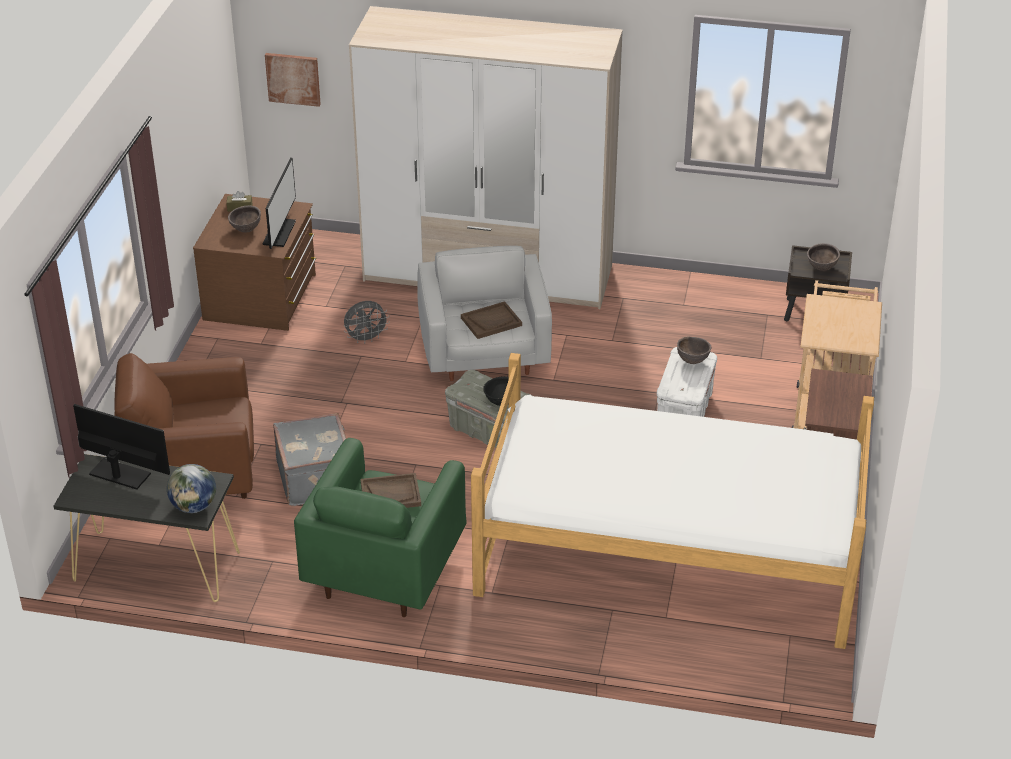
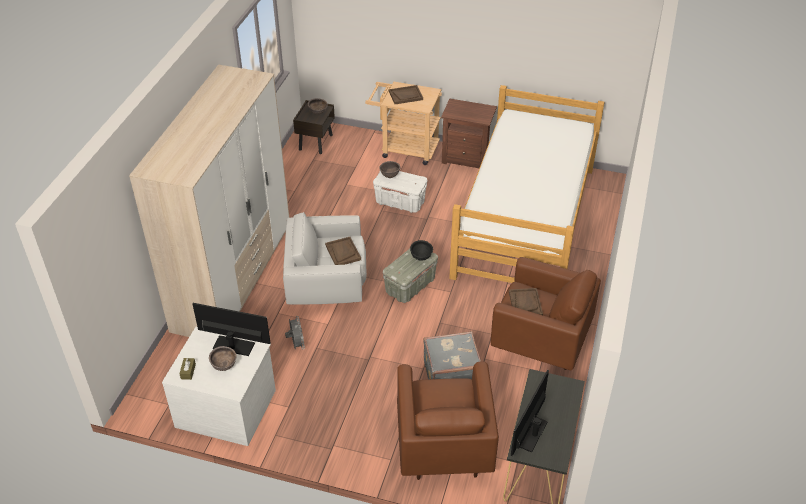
camera: 85 degrees left, 5 degrees up
(194, 506) = (564, 388): globe -> none
(262, 297) = (226, 407): brown dresser -> white dresser
(293, 78) = (105, 280): picture -> none
(385, 570) = (540, 340): green armchair -> brown armchair
(840, 316) = (406, 95): none -> brown tray

